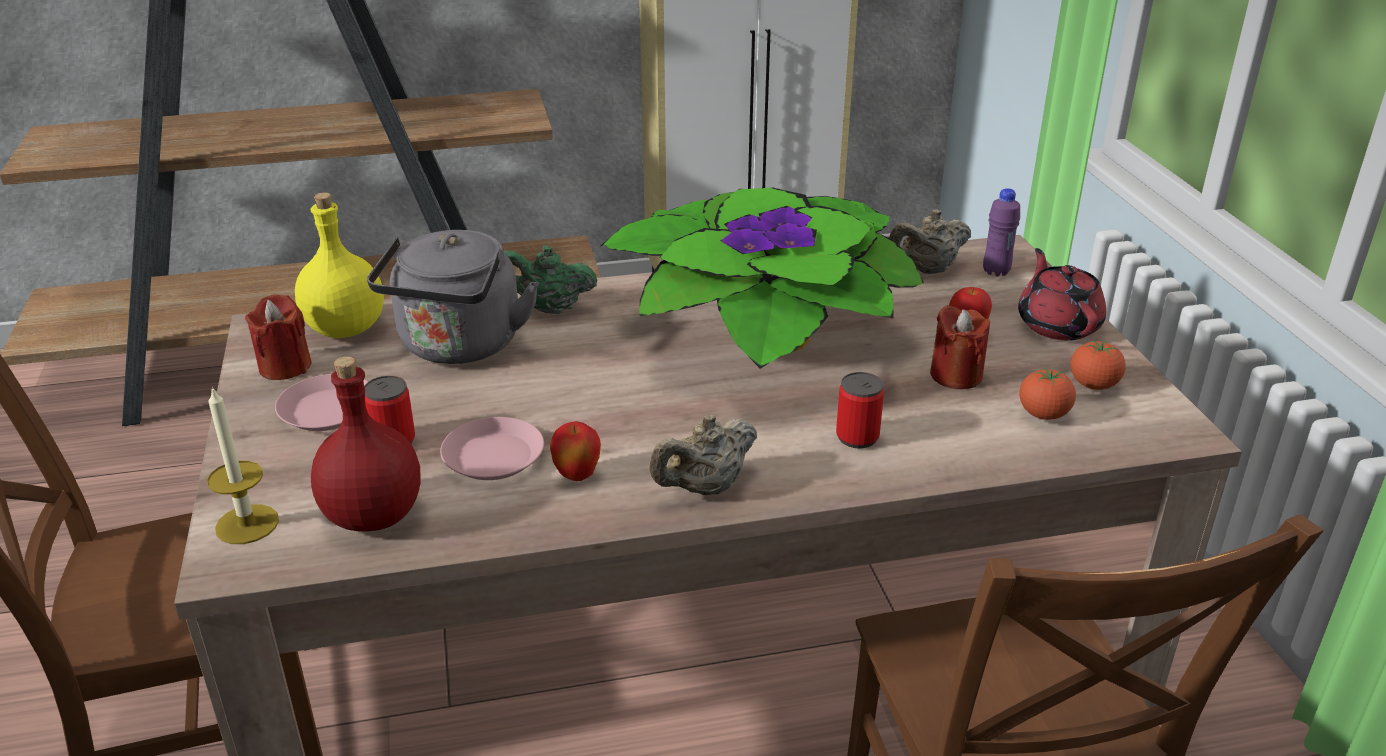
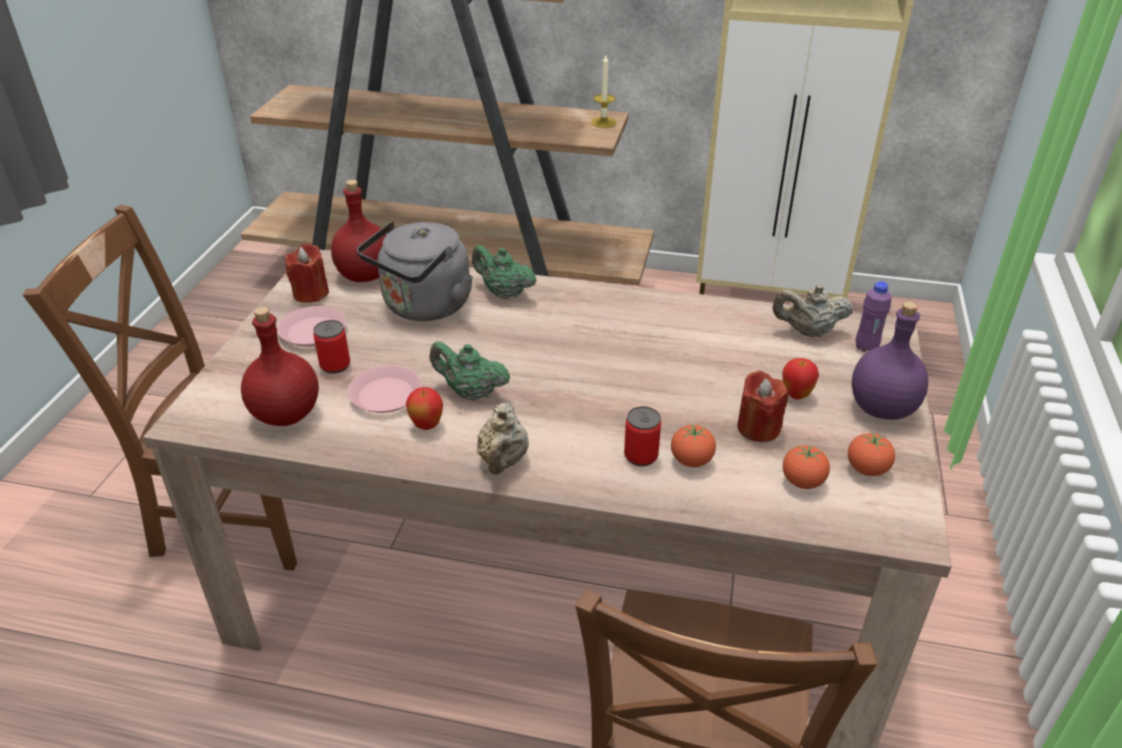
camera: 25 degrees right, 5 degrees up
(247, 524) = (214, 397): candle -> candle (603, 122)
(347, 329) = (366, 275): yellow bottle -> red bottle
(601, 425) = (470, 392): none -> green teapot
(705, 488) = (503, 461): beige teapot -> beige teapot turned 75 degrees counterclockwise
(763, 334) = (636, 353): potted plant -> none
(915, 426) = (691, 461): none -> tomato
(1058, 325) = (880, 408): red teapot -> purple bottle

